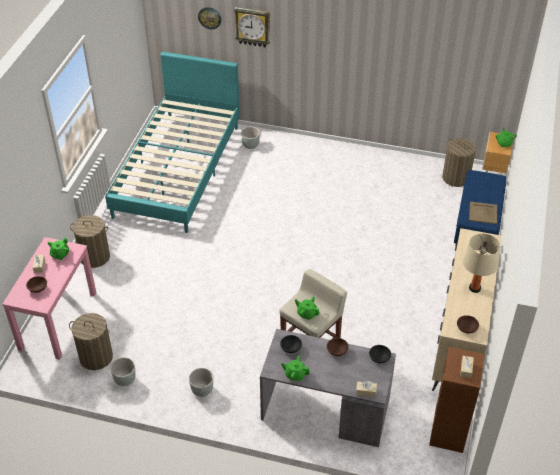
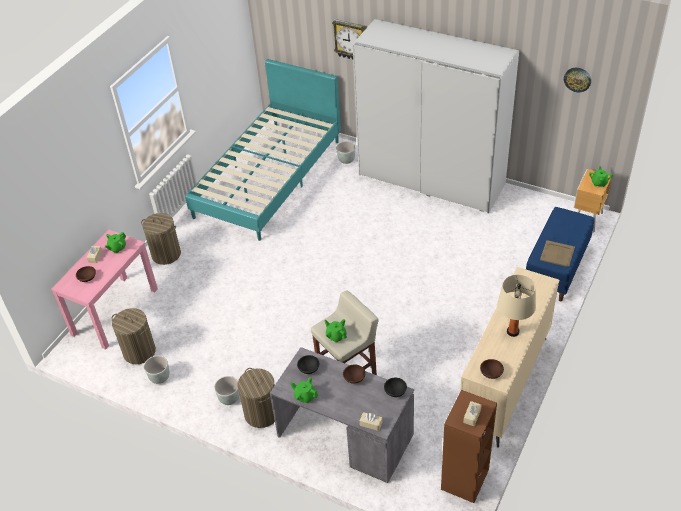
camera: 15 degrees right, 0 degrees up
(209, 17) = (310, 28): wall clock -> wall clock (577, 79)
(338, 156) = (431, 180): none -> white wardrobe
(456, 178) = (548, 214): laundry basket -> laundry basket (261, 413)

